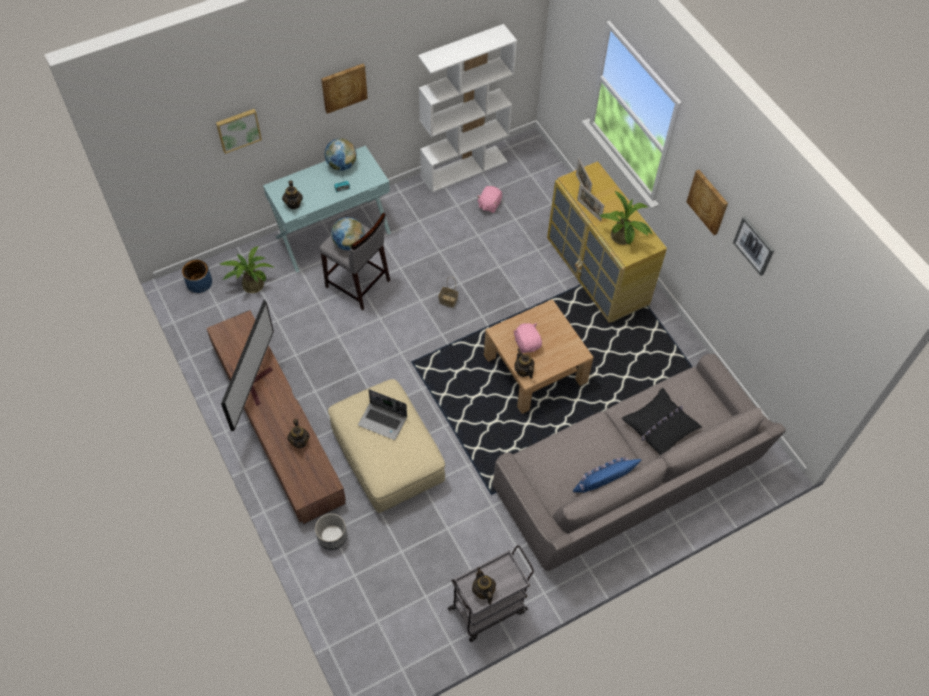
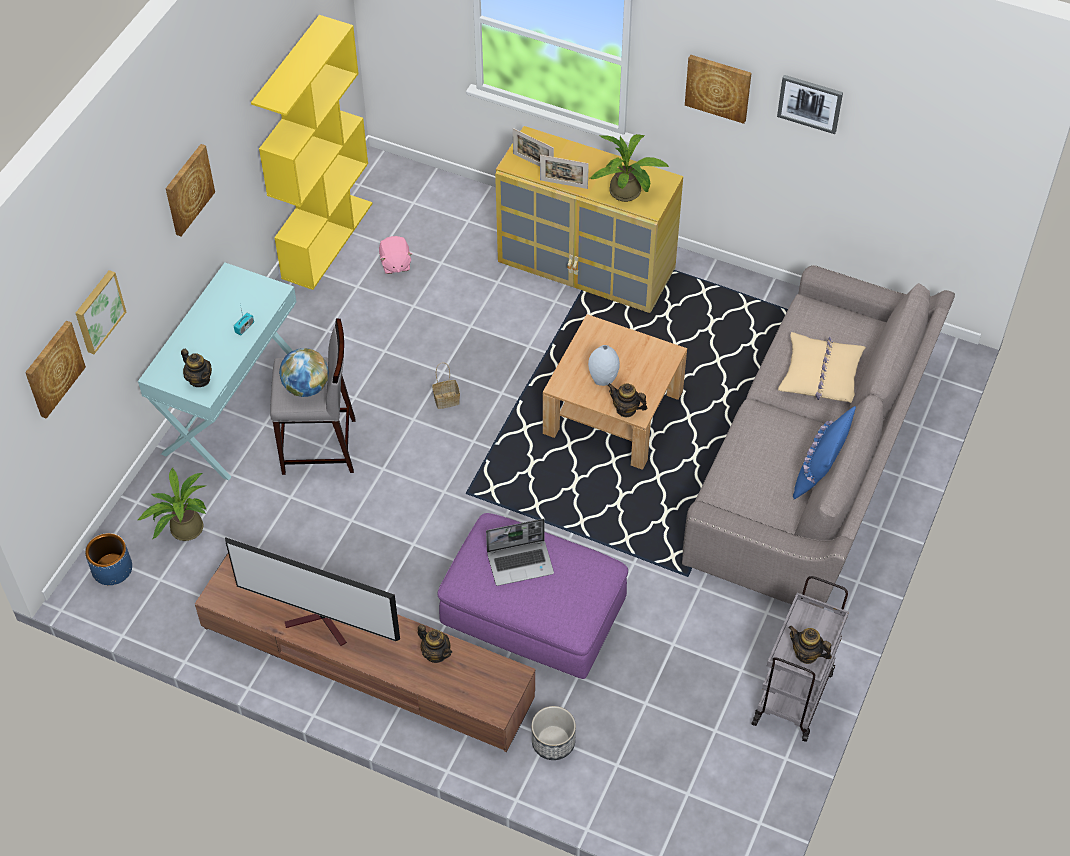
camera: 35 degrees left, 5 degrees down
(187, 148) = (53, 368): none -> picture
(257, 383) = (321, 624): television -> television turned 135 degrees clockwise
(341, 165) = (217, 301): globe -> none
(387, 455) = (533, 612): beige ottoman -> purple ottoman
(464, 168) = (327, 240): white bookcase -> yellow bookcase
(527, 343) = (603, 378): pink plush toy -> grey vase
(660, 426) = (820, 375): black pillow -> beige pillow

